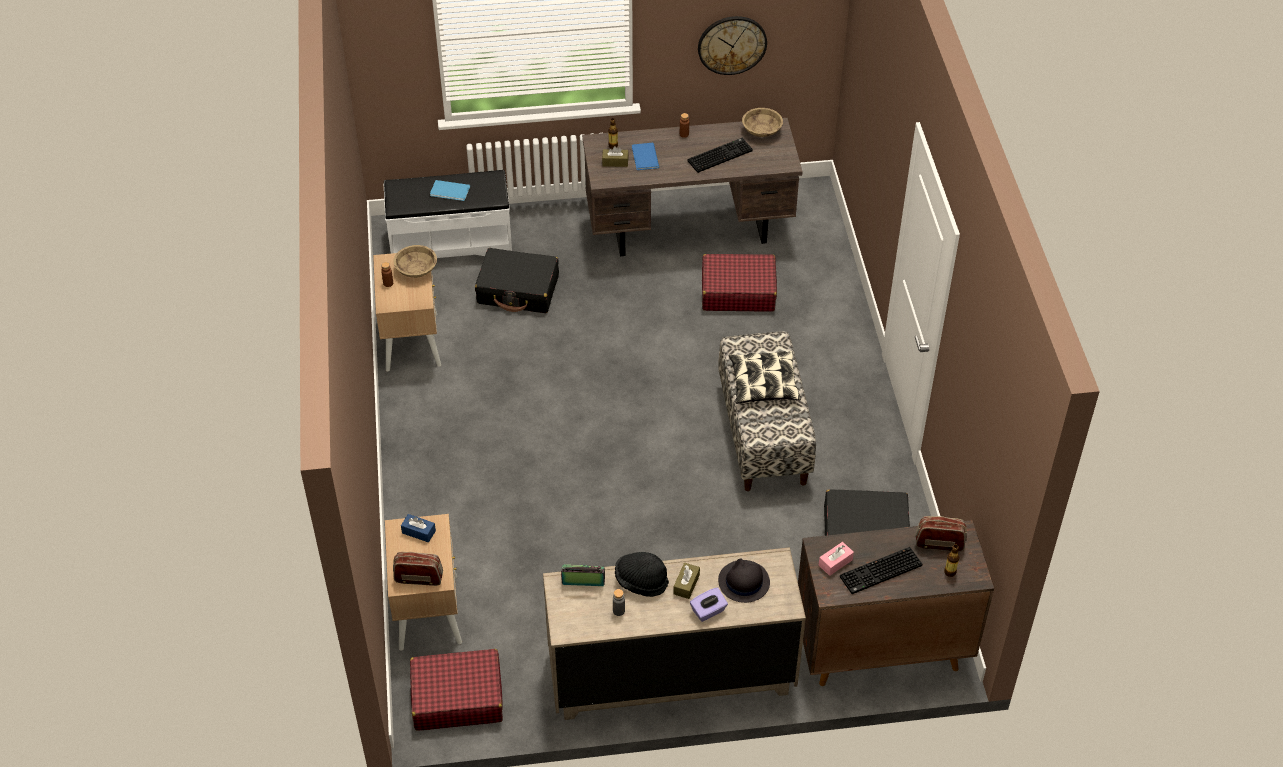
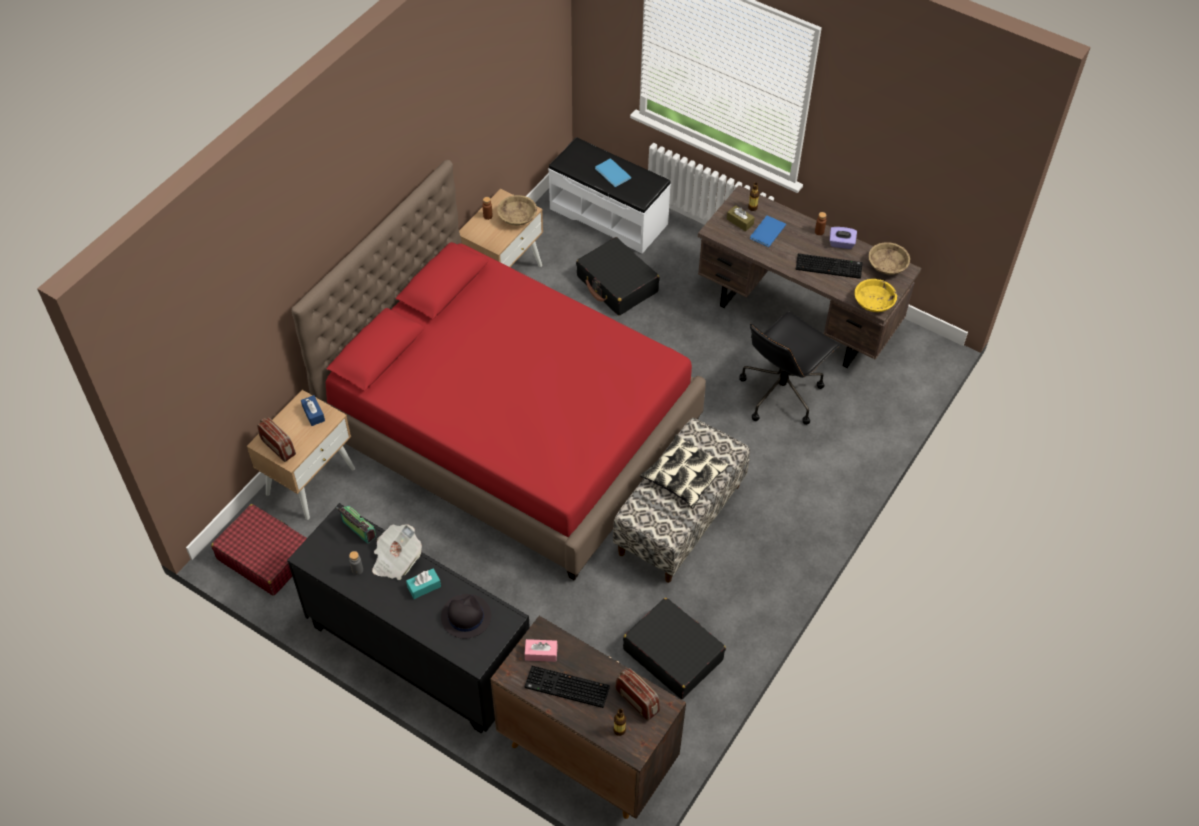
camera: 40 degrees right, 5 degrees up
(554, 454) = (512, 427): none -> red bed
(641, 581) = (396, 560): black hat -> newspaper
(671, 673) = (418, 651): beige dresser -> black dresser
(686, 584) = (424, 587): brown tissue box -> turquoise tissue box
(708, 611) = (417, 619): purple tissue box -> purple tissue box (841, 244)
(732, 44) = (893, 173): wall clock -> none
(737, 291) = (781, 392): red suitcase -> black office chair
(781, 163) = (873, 303): none -> yellow bowl

